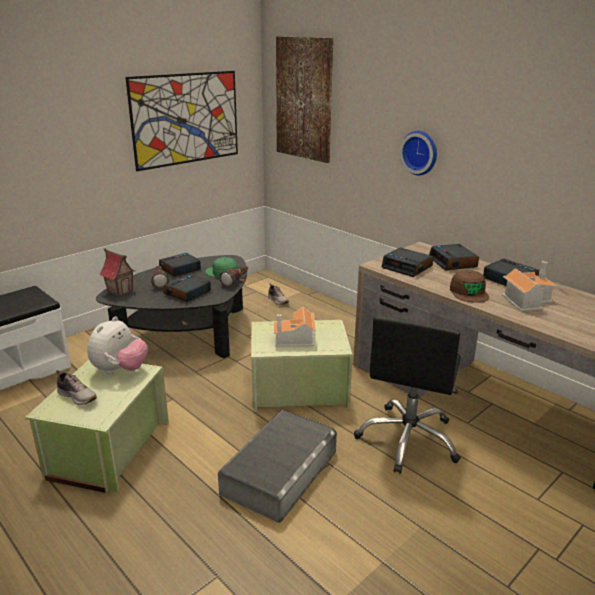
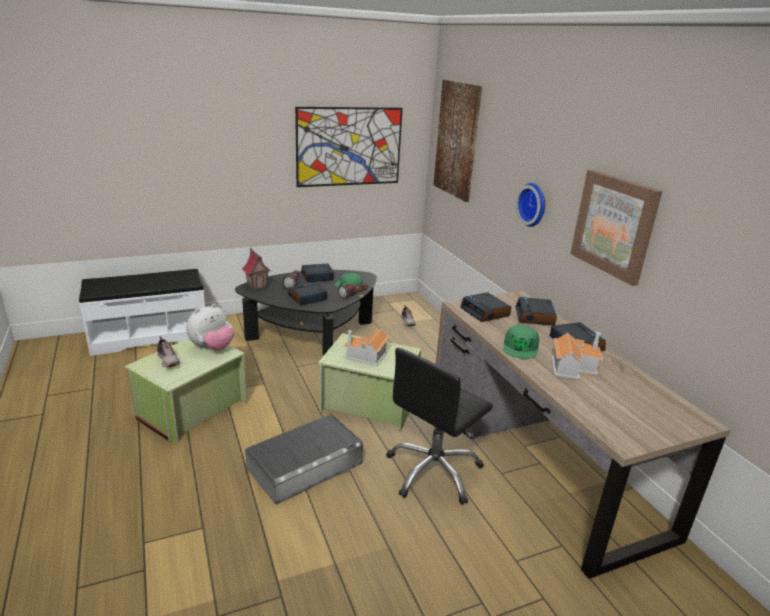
camera: 20 degrees right, 0 degrees up
(469, 292) = (520, 347): brown cap -> green cap
(527, 158) = (614, 225): none -> picture

